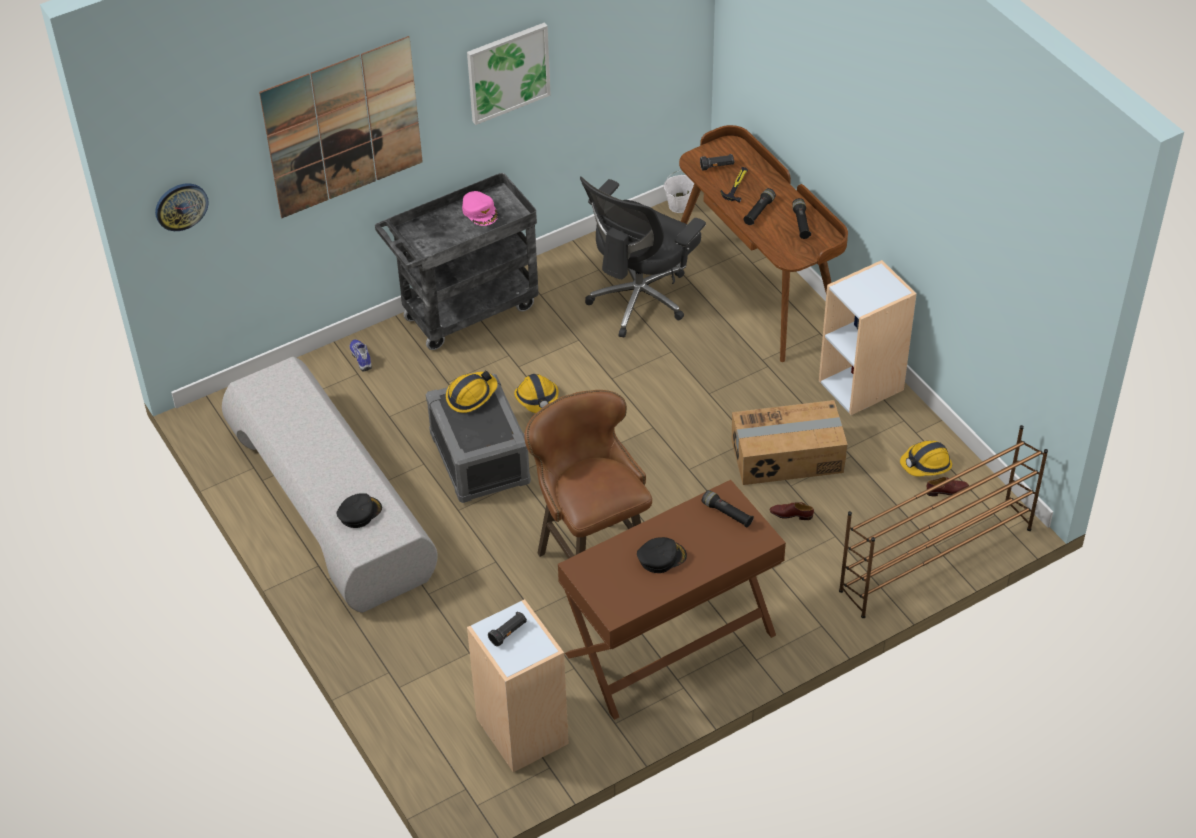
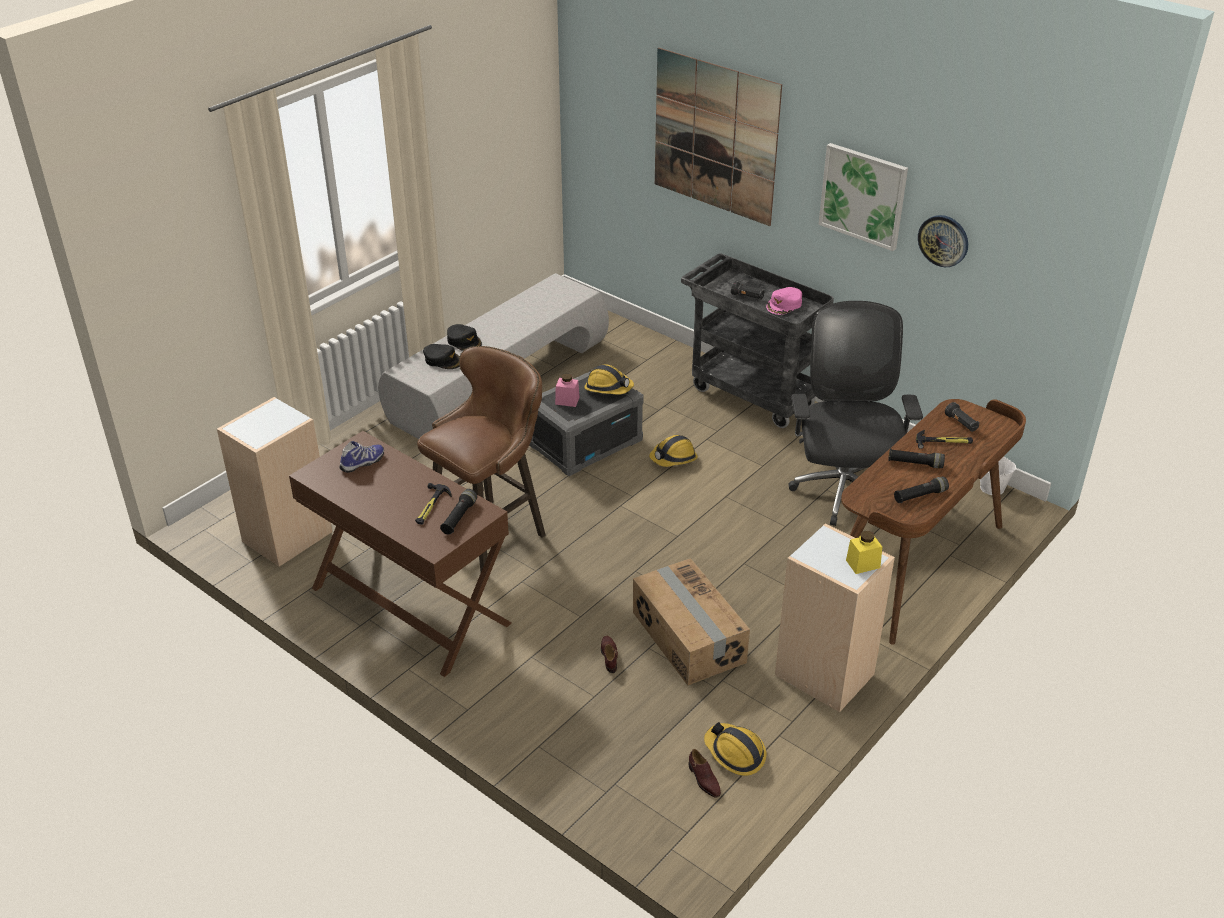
camera: 70 degrees right, 10 degrees down
(181, 206) = (591, 111): wall clock -> wall clock (943, 240)
(362, 358) = (666, 357): shoe -> shoe (363, 463)
(476, 432) = (567, 401): none -> pink jar
(508, 633) = (271, 418): black flashlight -> black flashlight (747, 297)
(639, 298) = (842, 490): office chair -> office chair turned 75 degrees clockwise
(661, 557) = (388, 487): black cap -> black cap (464, 341)
(703, 530) = (431, 506): none -> hammer
(884, 279) = (863, 564): none -> yellow jar
(935, 560) = (594, 787): brown shoe rack -> none

